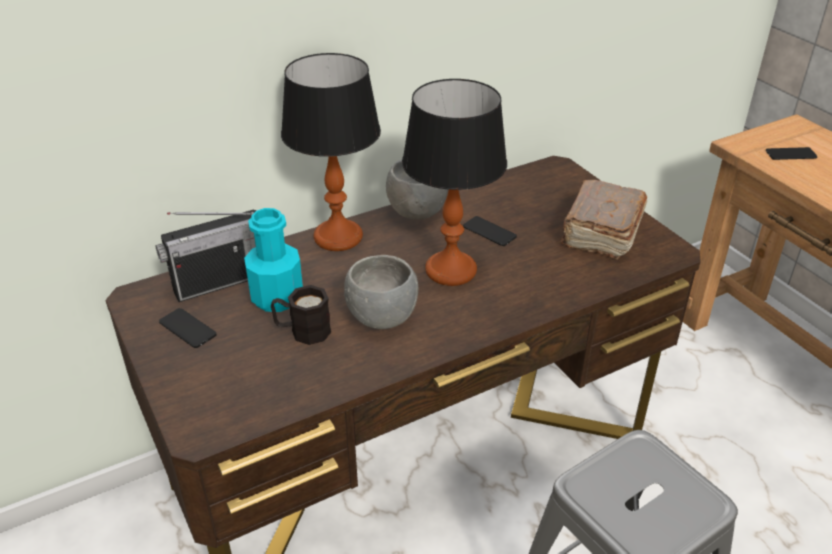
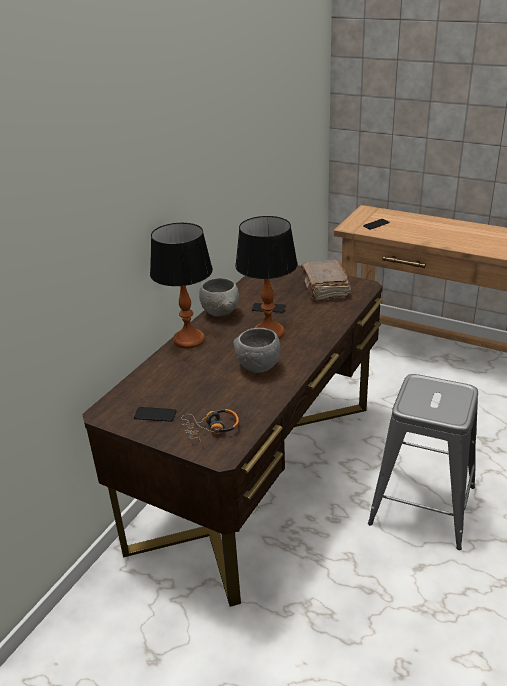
camera: 30 degrees left, 5 degrees down
(221, 281) = (146, 385): radio -> none
(228, 384) = (211, 429): none -> headphones
(277, 297) = (189, 380): turquoise bottle -> none
(302, 331) = (222, 390): black mug -> none

